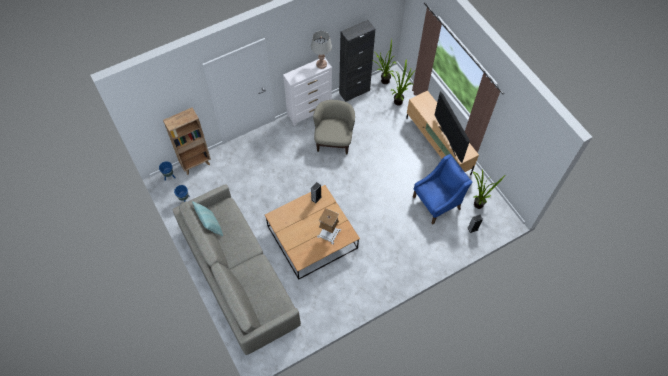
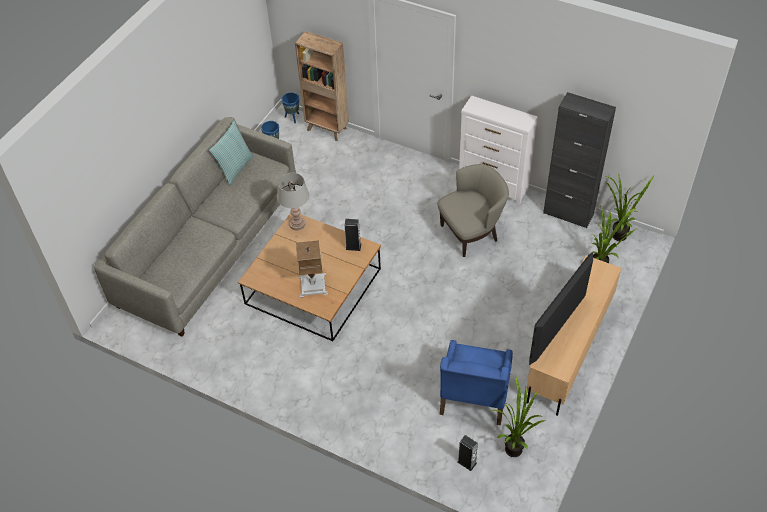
camera: 60 degrees right, 10 degrees down
(321, 64) = (521, 120): grey table lamp -> grey table lamp (297, 224)
(437, 203) = (473, 396): blue armchair -> blue armchair turned 75 degrees clockwise

